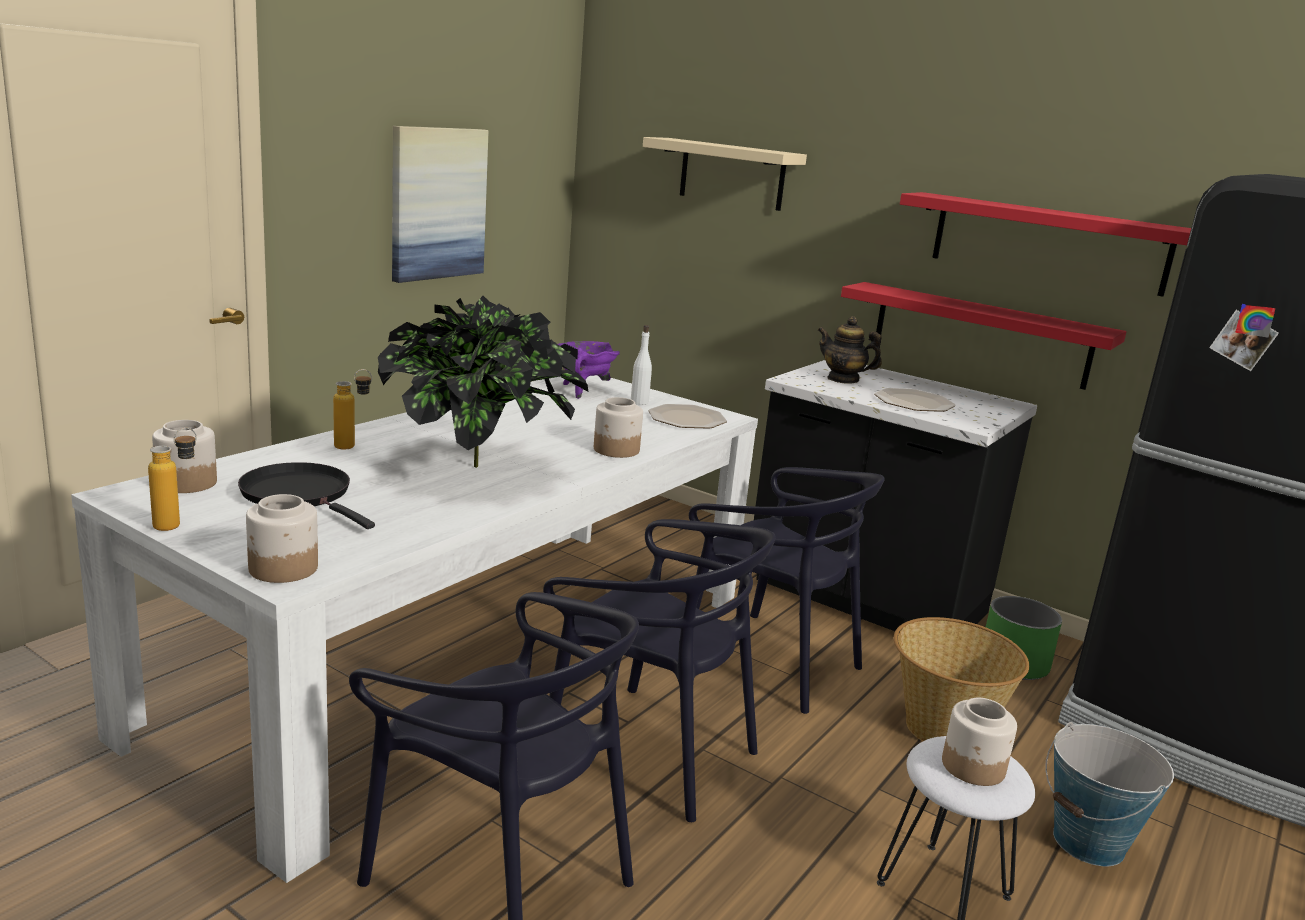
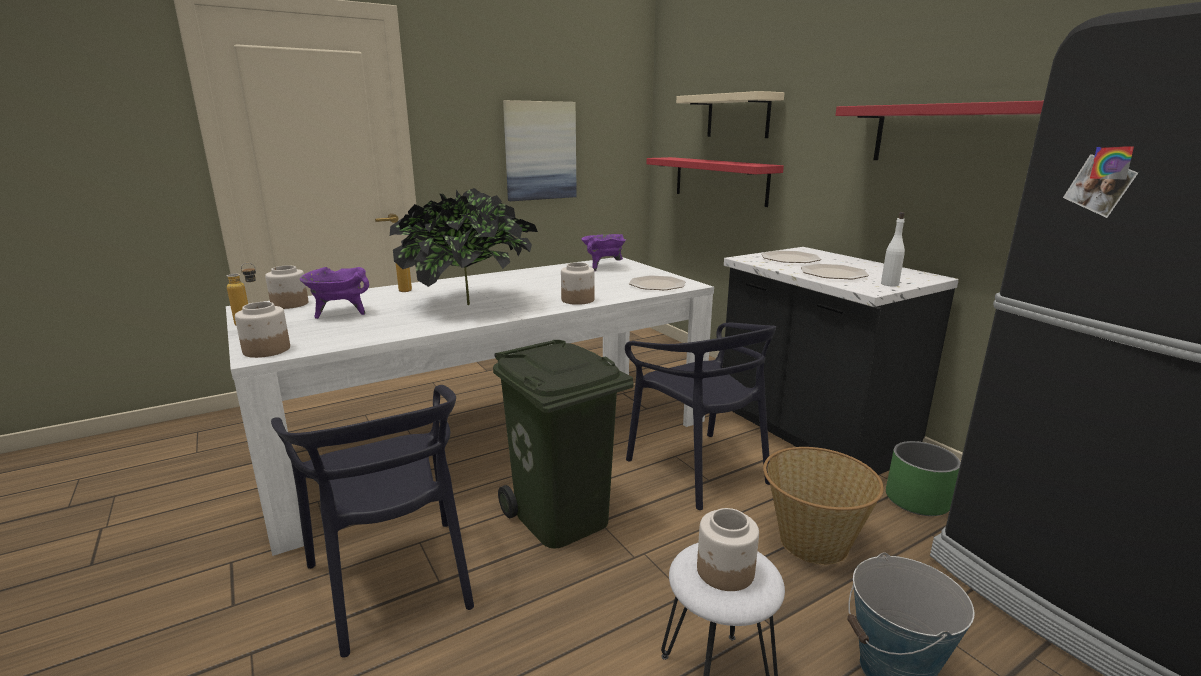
camera: 25 degrees right, 0 degrees up
(300, 495) = (340, 313): black frying pan -> purple cooking pot
(639, 402) = (635, 274): white bottle -> white bottle (890, 284)
(650, 752) = (560, 517): black chair -> green trash can
(843, 379) = (790, 259): teapot -> plate
(980, 335) = (912, 221): red shelf -> red shelf (720, 180)

